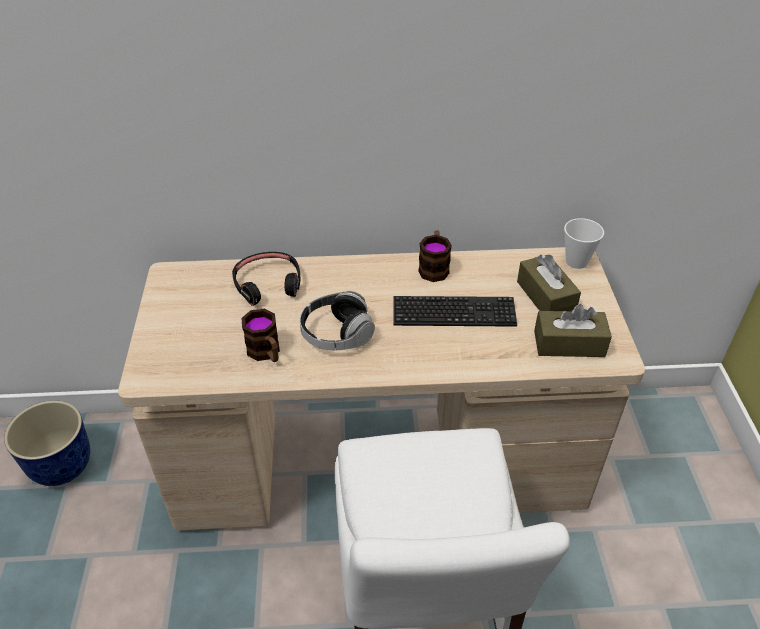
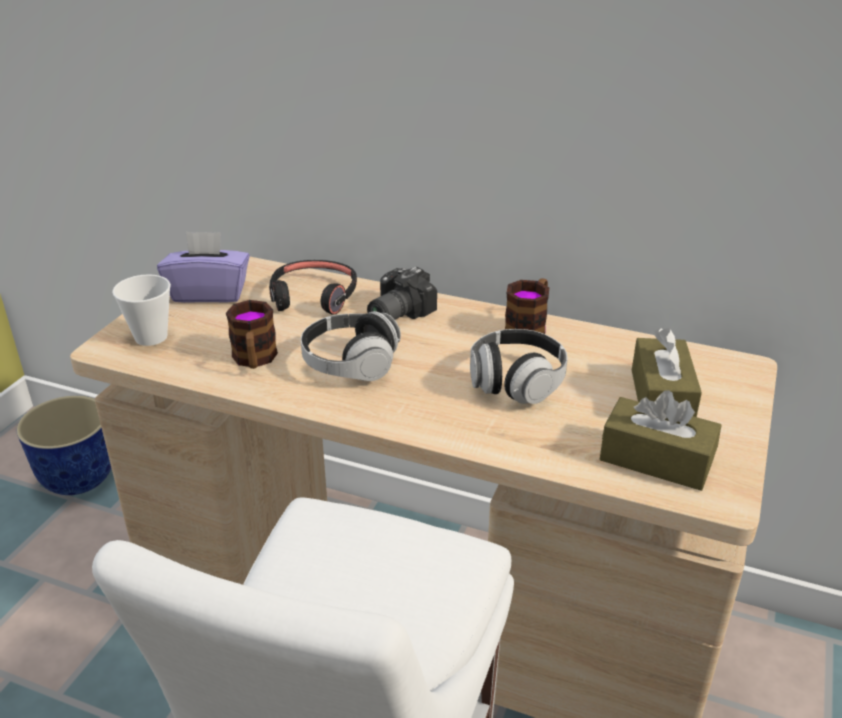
camera: 25 degrees right, 10 degrees down
(185, 304) = (209, 293): none -> purple tissue box
(337, 282) = (395, 313): none -> camera
(454, 313) = (516, 382): keyboard -> headphones
(576, 261) = (738, 369): cup -> cup (151, 337)

